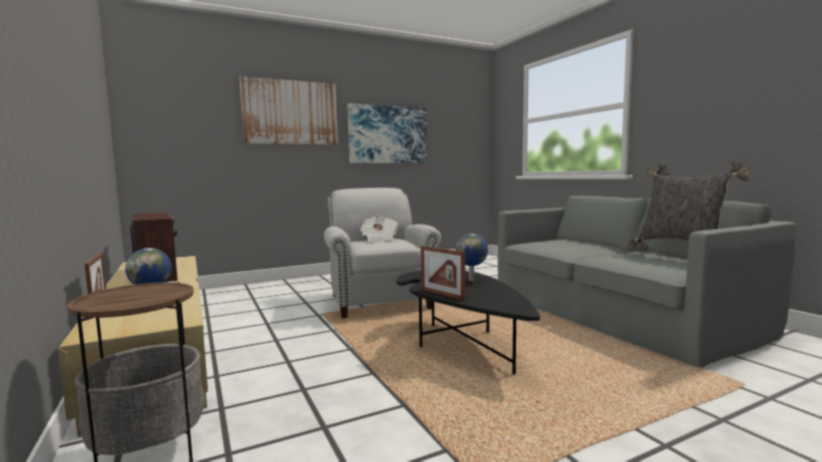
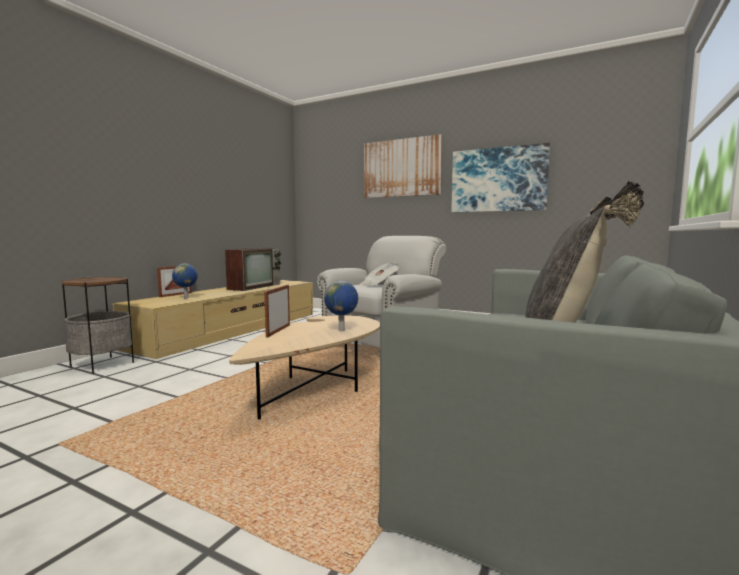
camera: 55 degrees right, 0 degrees up
(461, 343) = (317, 388): black coffee table -> beige coffee table

